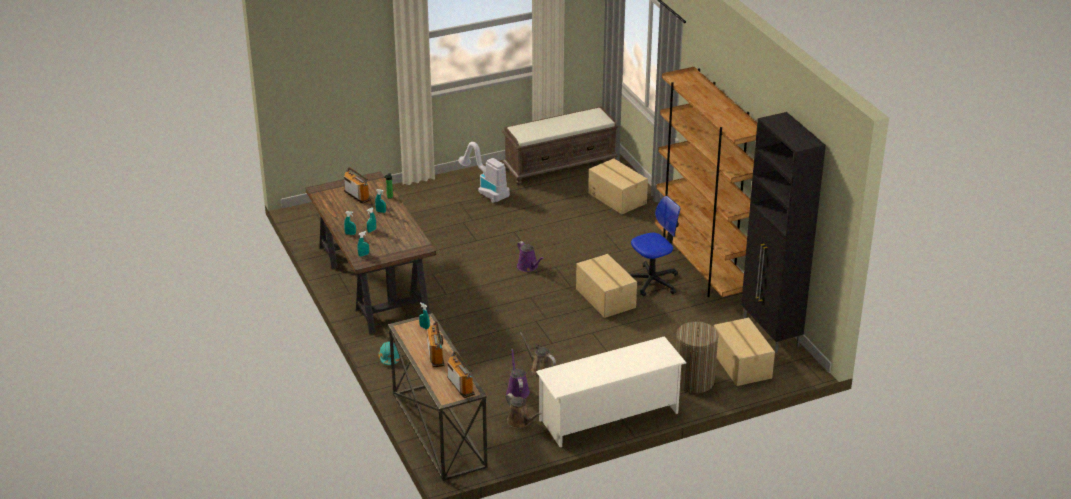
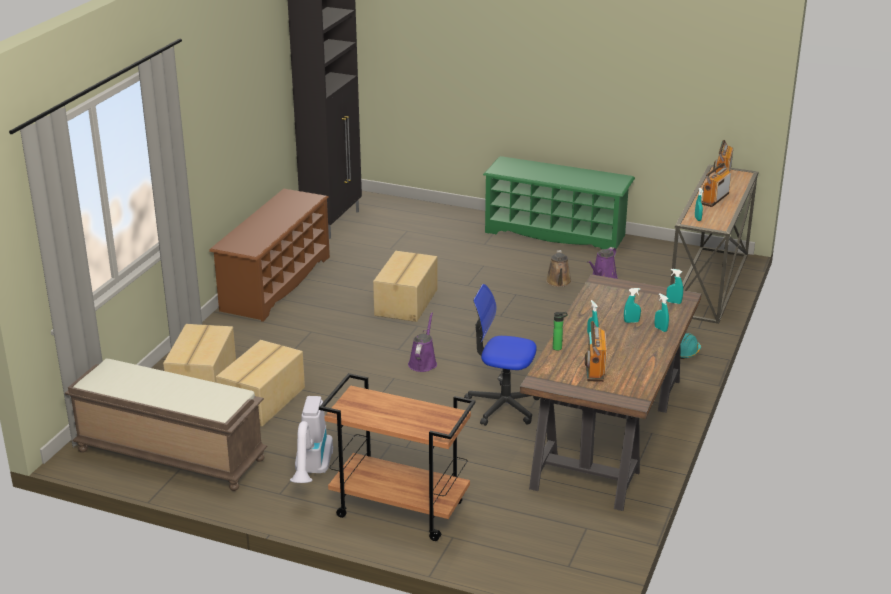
camera: 135 degrees left, 5 degrees down
(422, 197) = (398, 510): none -> brown cart
(520, 422) = (632, 260): brown watering can -> none
(609, 416) = (556, 234): white shoe rack -> green shoe rack
(652, 281) = (340, 294): office chair -> office chair (503, 405)
(694, 381) = (453, 224): laundry basket -> none
(702, 267) = (275, 283): brown bookcase -> brown shoe rack
(740, 365) = (399, 217): cardboard box -> cardboard box (264, 400)

